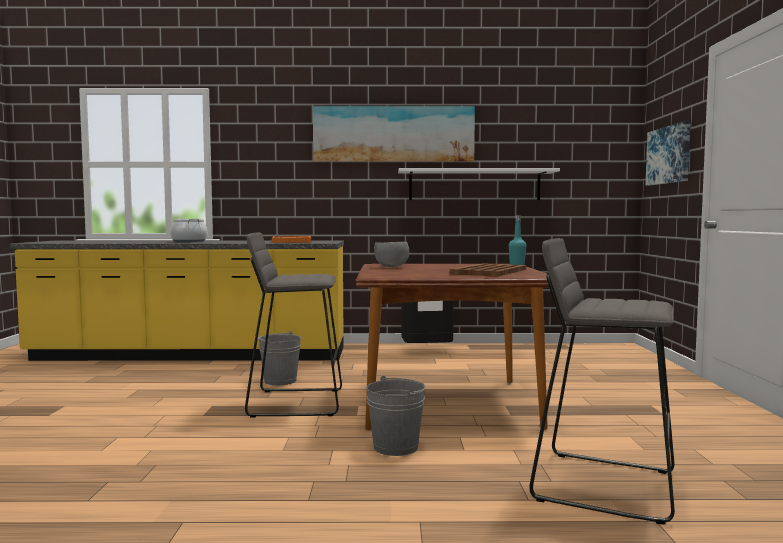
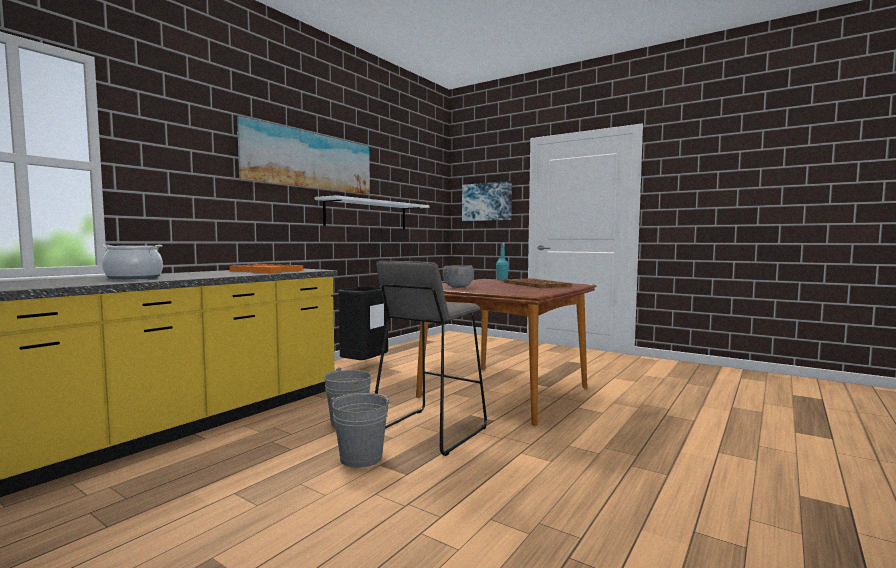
camera: 55 degrees left, 0 degrees up
(396, 447) = (581, 426): grey bucket -> grey bucket (361, 458)
(603, 485) = (681, 401): grey stool -> none

